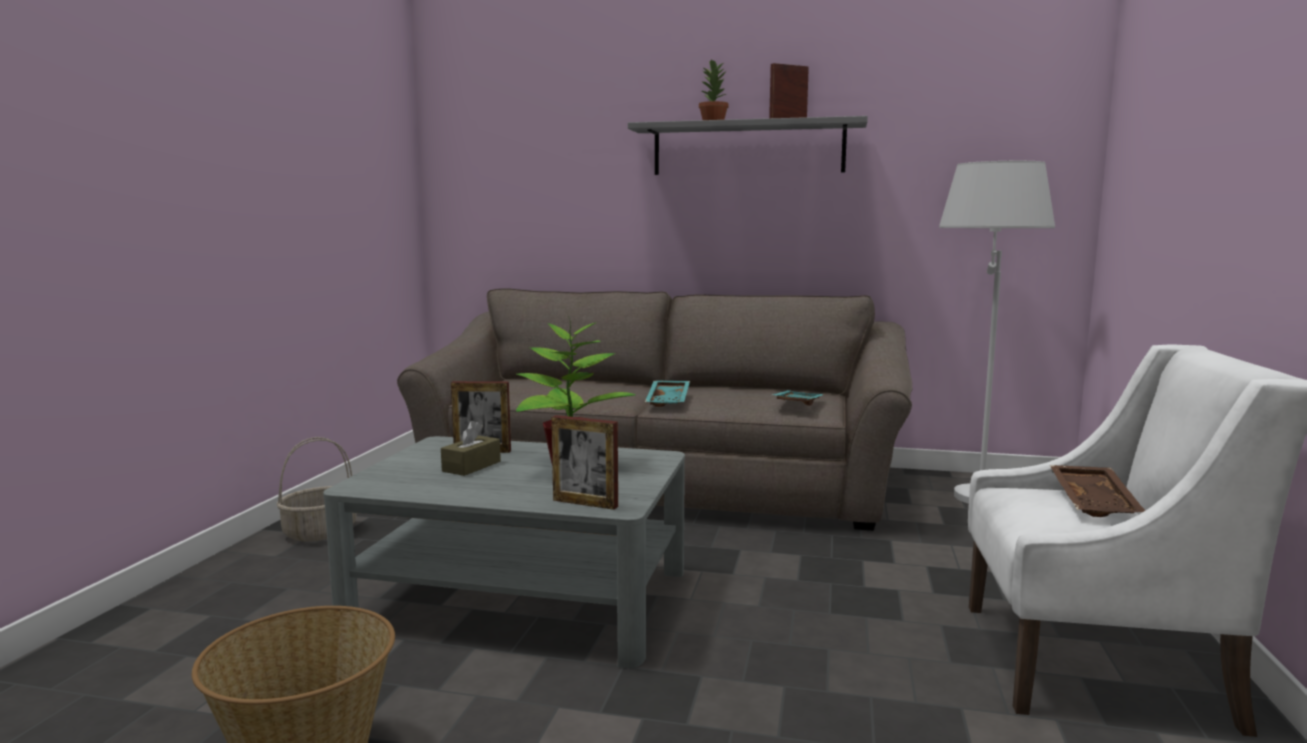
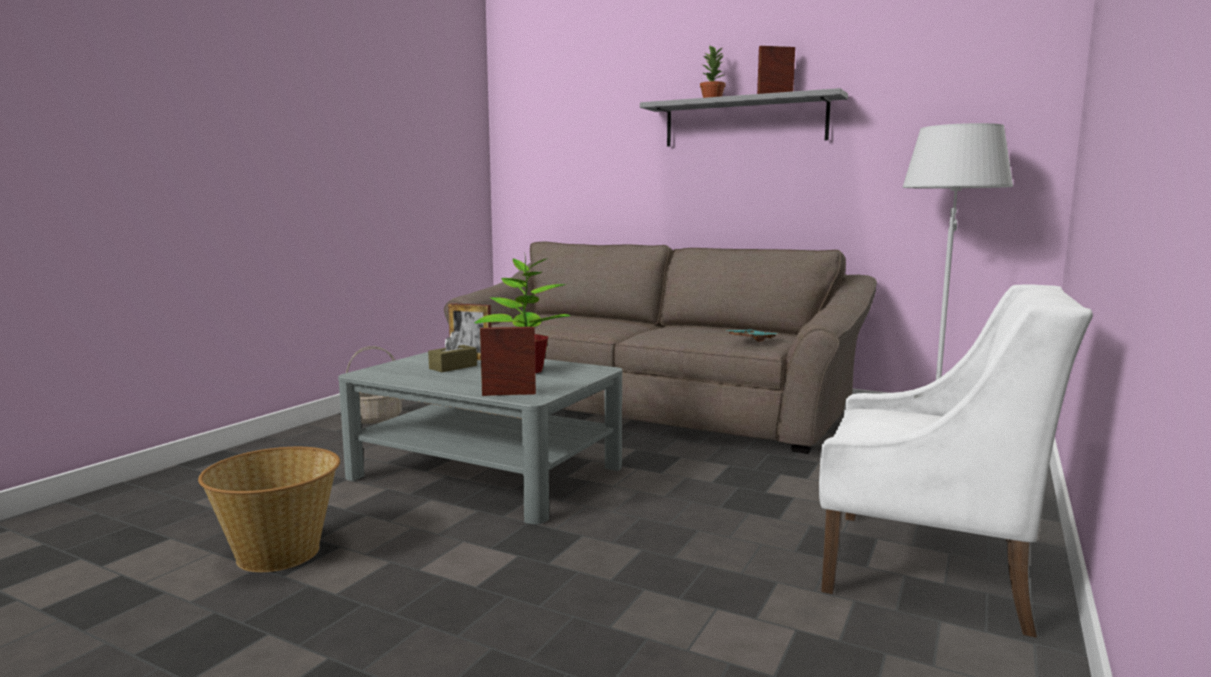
camera: 15 degrees right, 0 degrees up
(585, 503) = (509, 394): picture frame -> picture frame turned 135 degrees clockwise
(669, 400) = (647, 333): turquoise tray -> none
(1095, 502) = (926, 421): brown tray -> none

